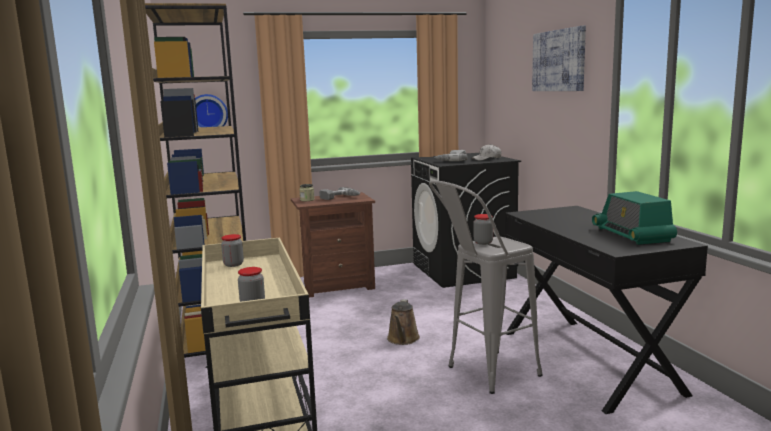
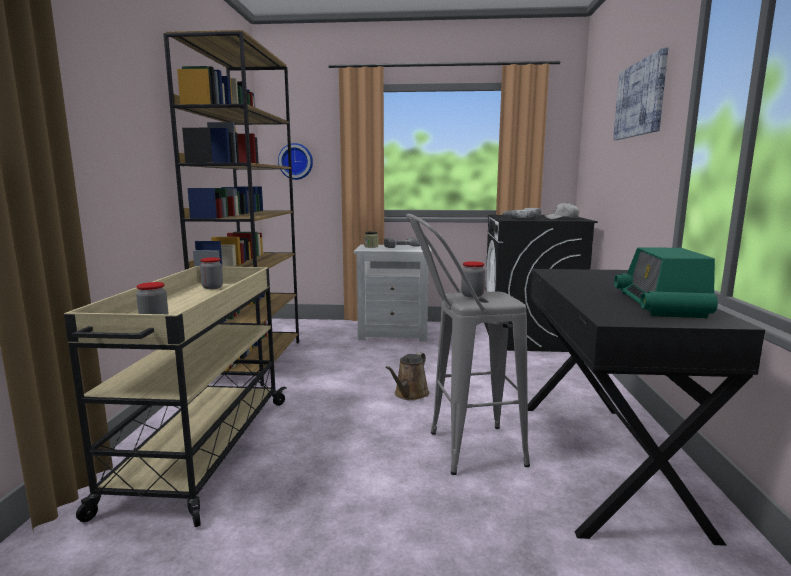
camera: 20 degrees right, 0 degrees up
(337, 286) = (394, 333): brown nightstand -> white nightstand

